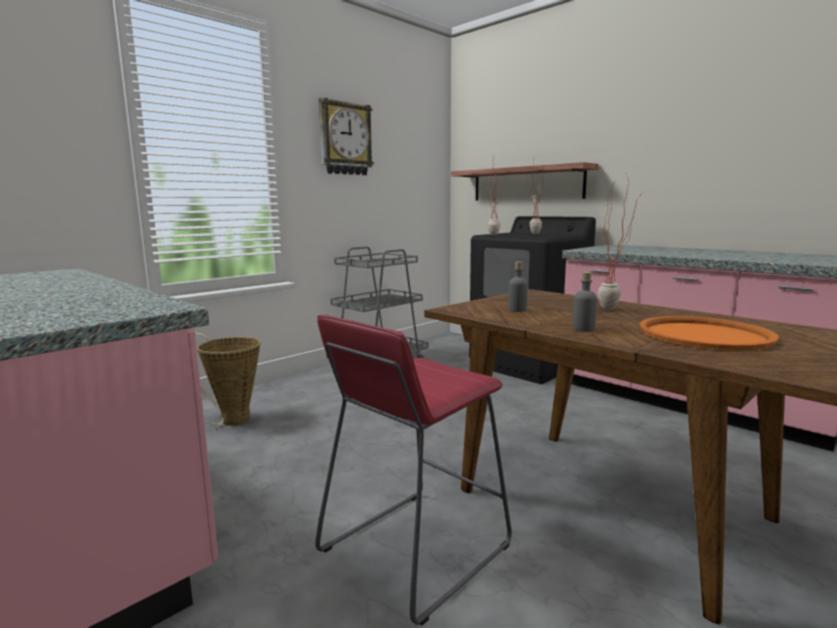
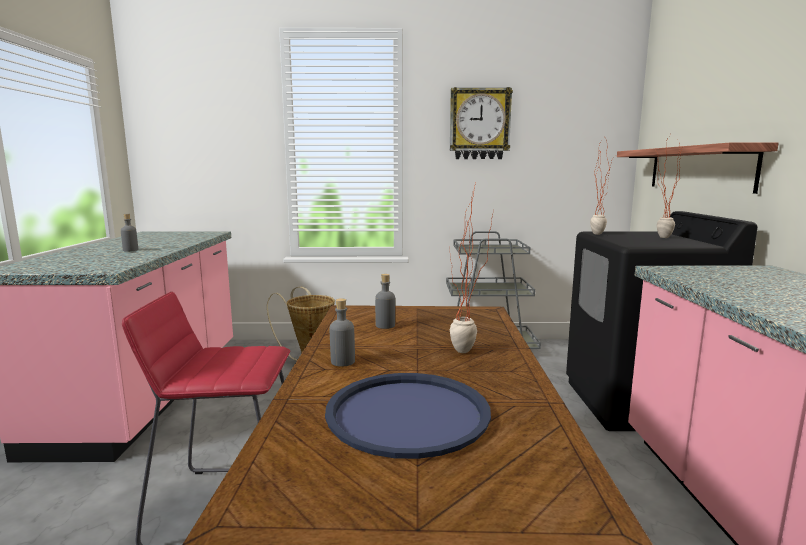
camera: 45 degrees right, 0 degrees up
(51, 295) = (130, 250): none -> grey bottle
(704, 334) = (408, 413): orange tray -> blue tray

